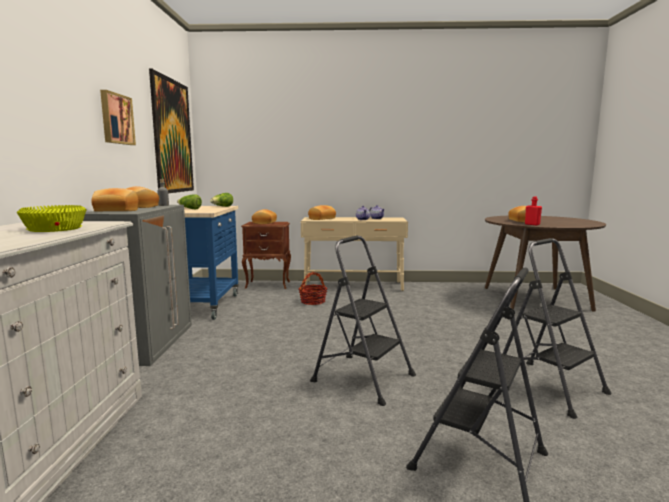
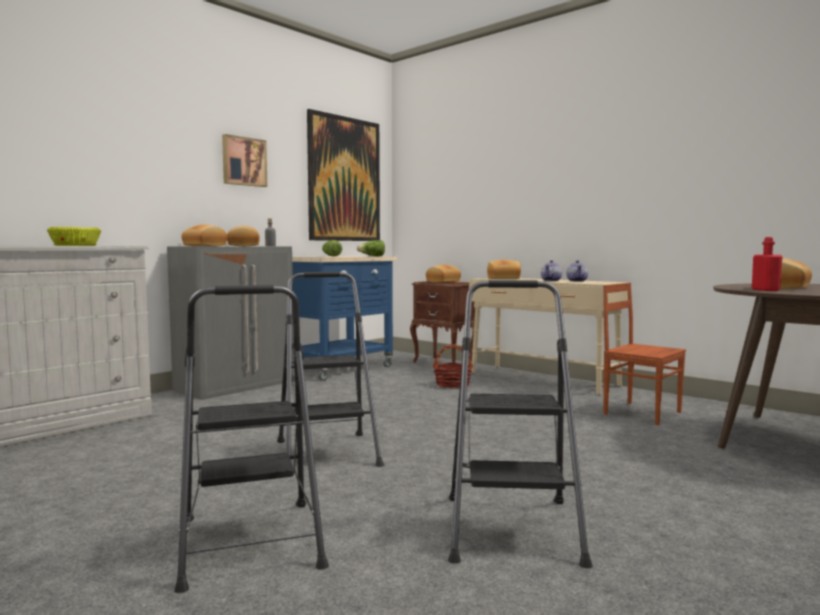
camera: 40 degrees right, 5 degrees down
(443, 298) = (641, 413): none -> brown chair

